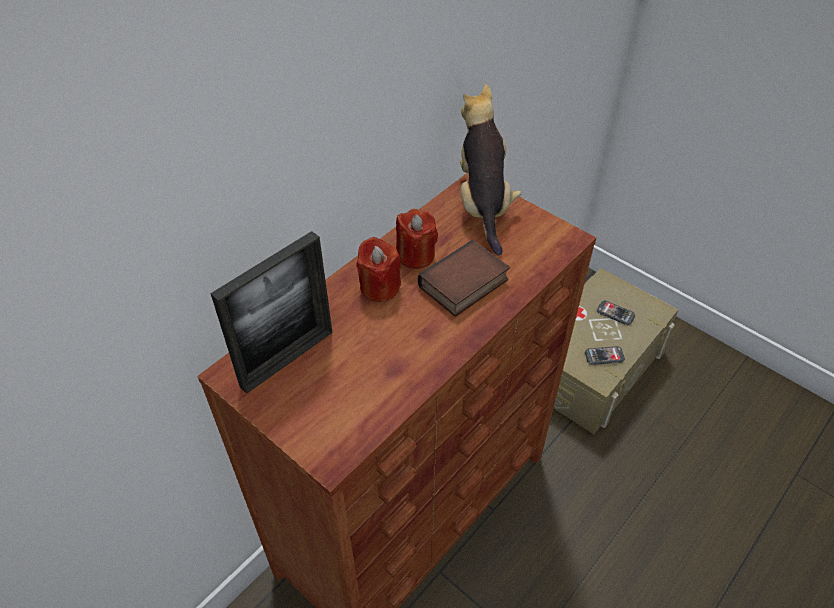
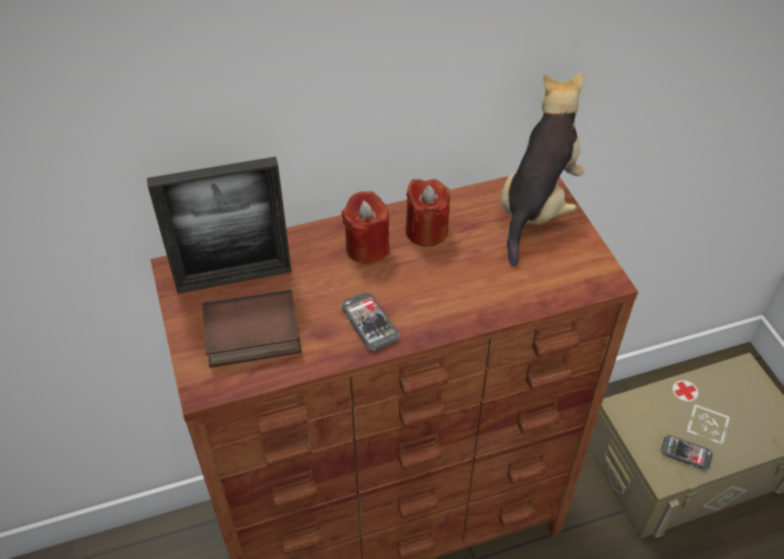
camera: 30 degrees right, 0 degrees up
(464, 285) = (452, 281): book -> book (251, 337)
(615, 313) = (733, 412): phone -> phone (370, 323)

